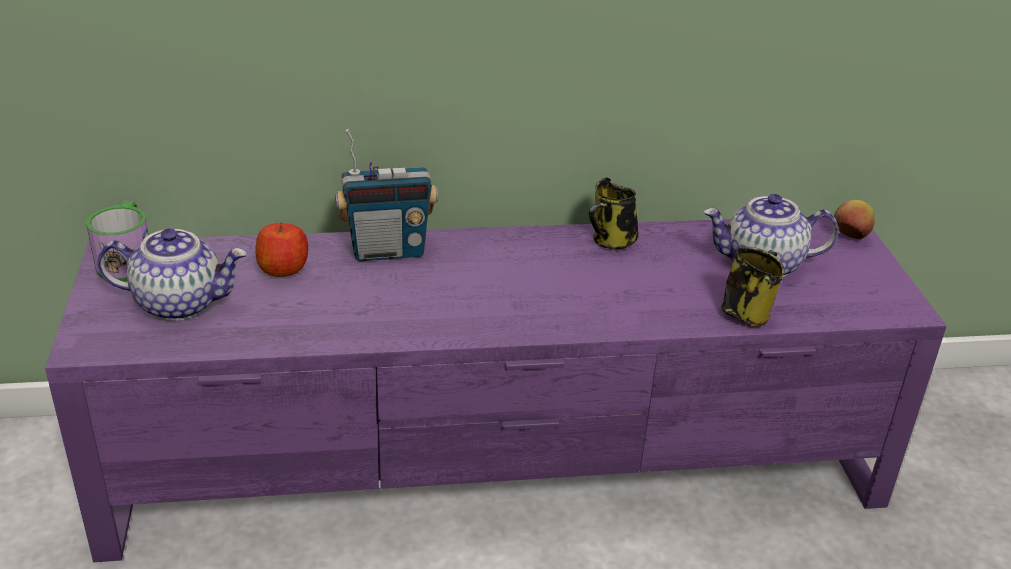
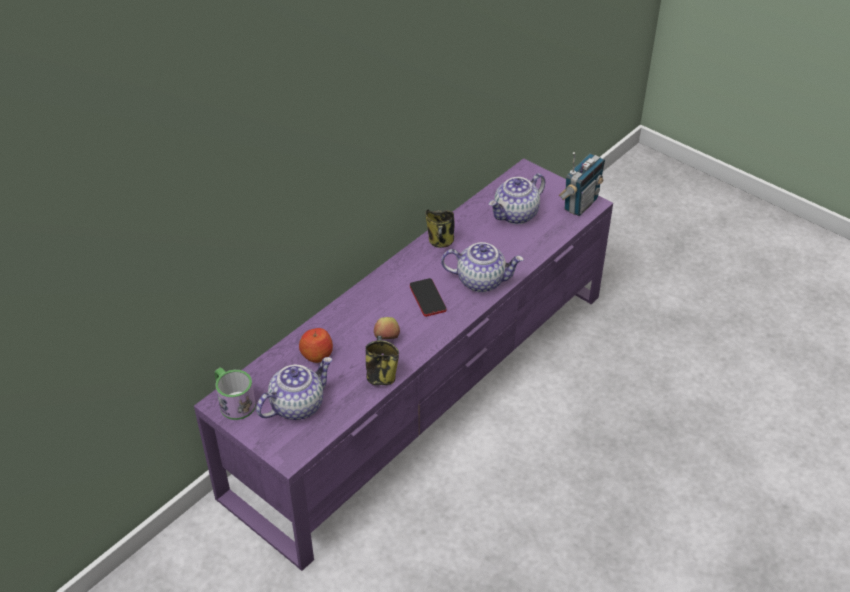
camera: 40 degrees left, 10 degrees up
(387, 251) = (350, 312): radio -> radio (580, 204)
(503, 287) = (427, 298): none -> phone
(605, 308) = (481, 280): none -> teapot
(747, 312) = (537, 245): mug -> mug (381, 375)
(850, 237) = (533, 175): apple -> apple (387, 339)

